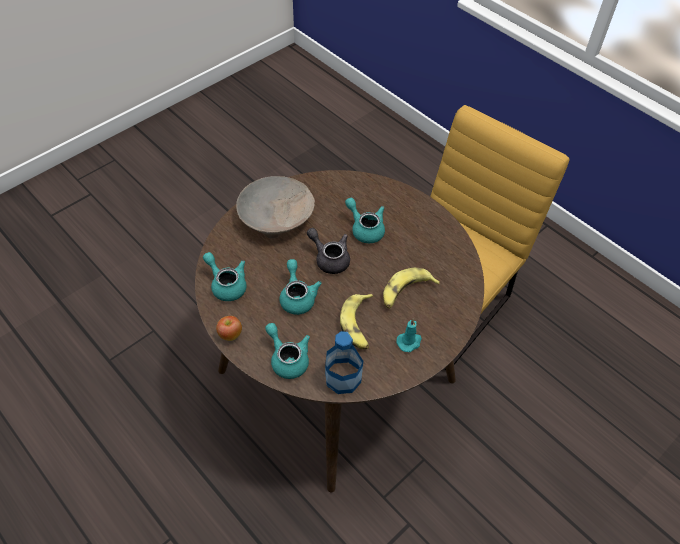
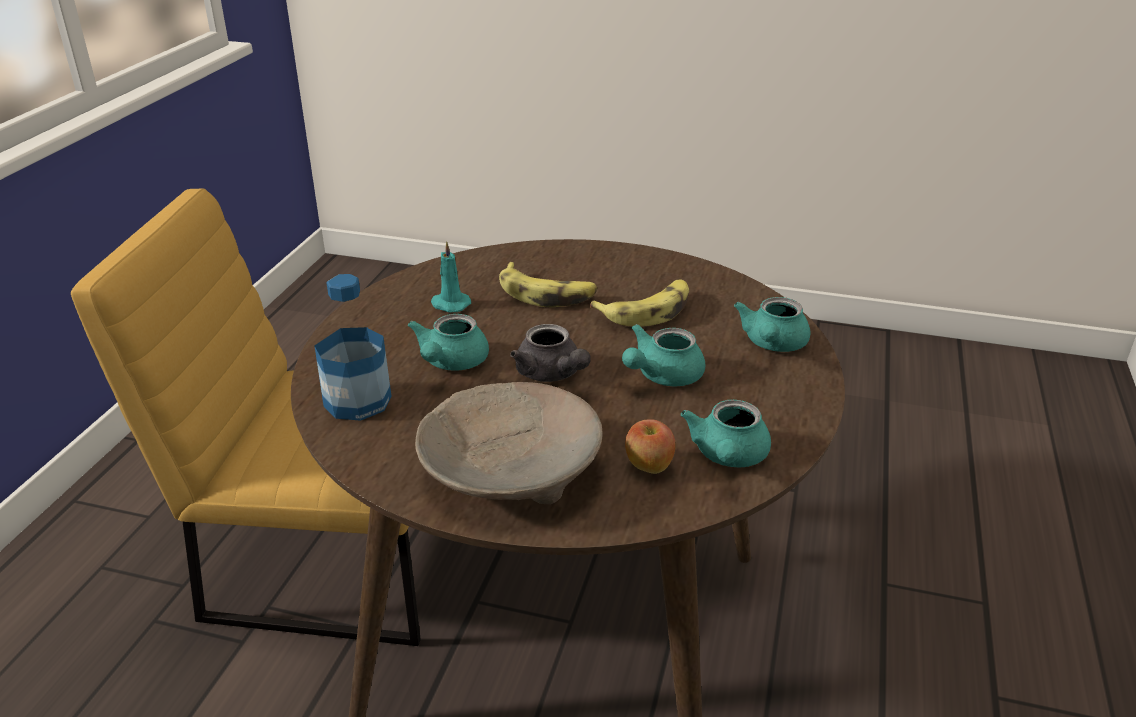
camera: 120 degrees left, 20 degrees down
(230, 335) = (808, 408): apple -> apple (648, 466)
(329, 258) = (552, 374): grey teapot -> grey teapot turned 45 degrees counterclockwise
(343, 378) = (739, 297): bottle -> bottle (357, 401)
(409, 342) = (626, 271): turquoise candle -> turquoise candle (449, 304)

